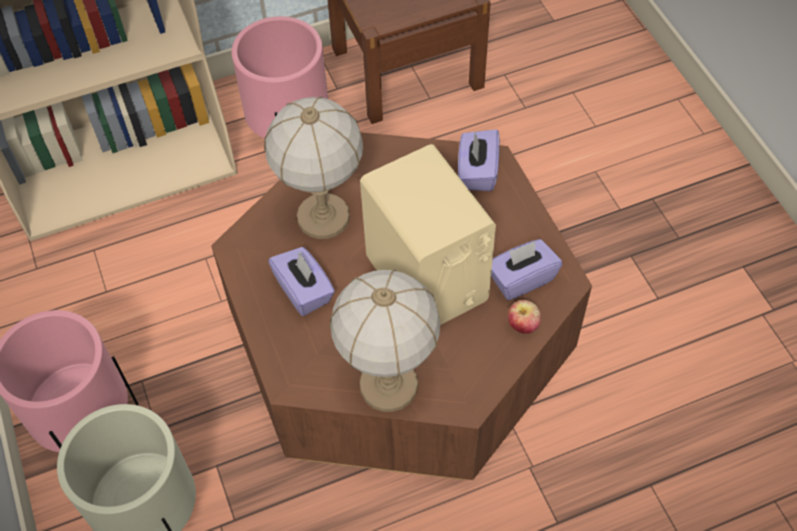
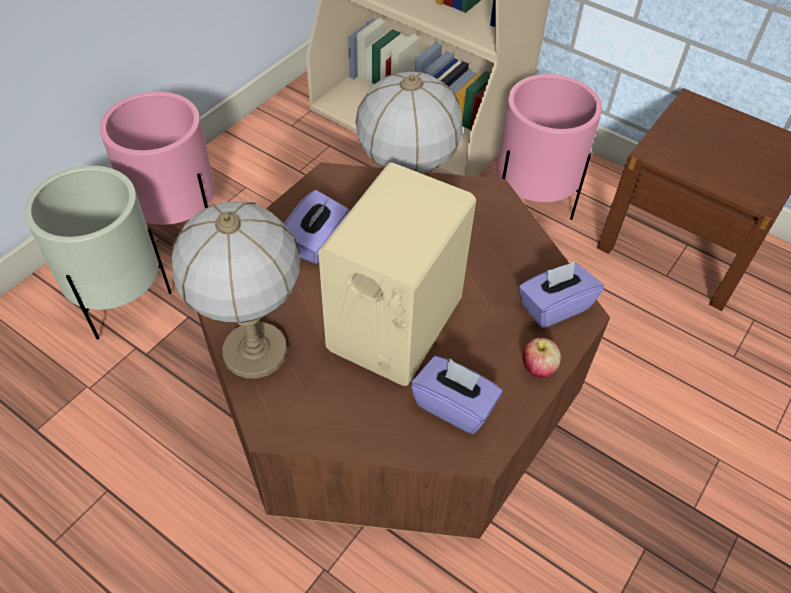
camera: 55 degrees right, 5 degrees down
(523, 325) = (398, 434): apple -> apple (538, 368)

